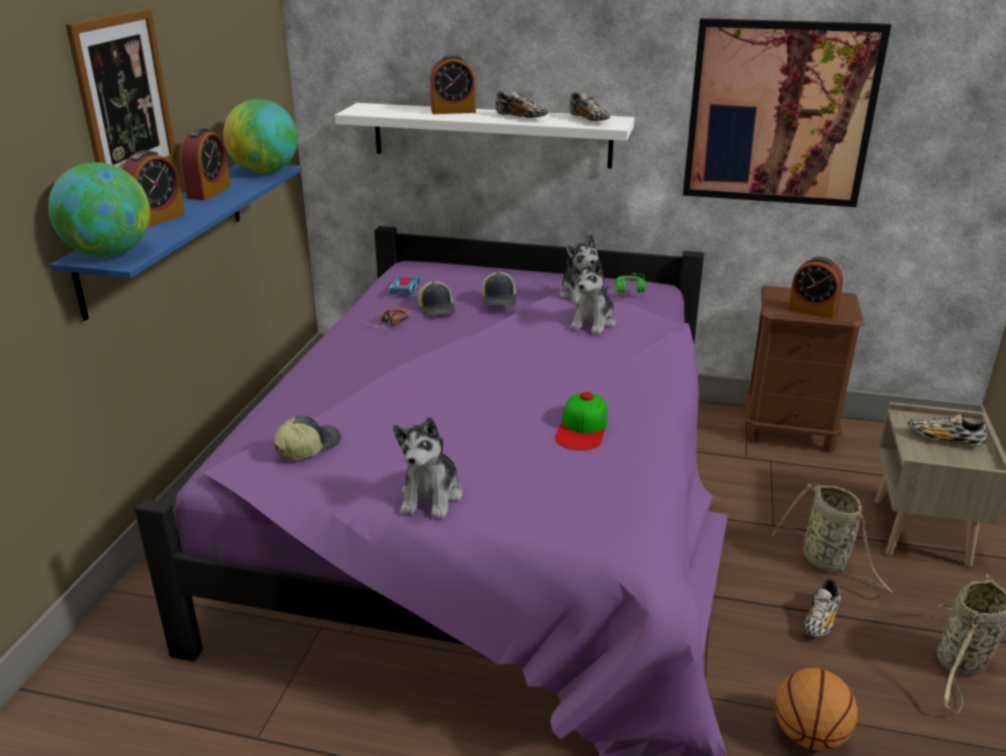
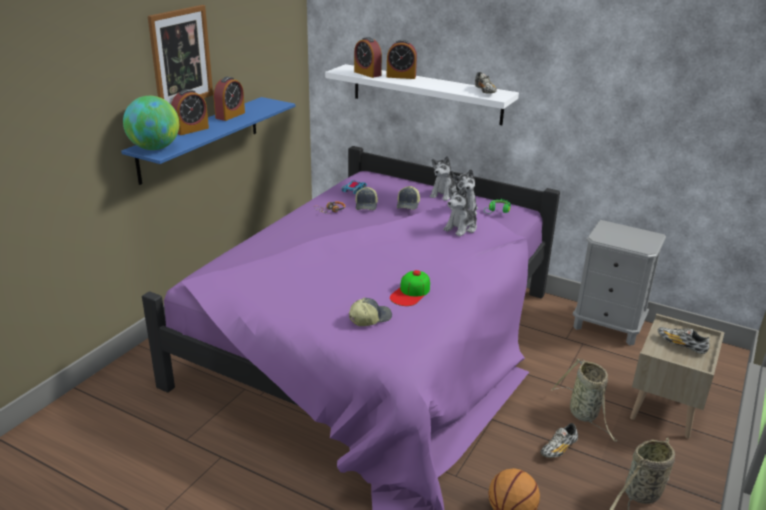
camera: 15 degrees right, 0 degrees up
(265, 172) = (271, 105): globe -> none
(307, 446) = (243, 276): cap -> cap (369, 318)
(431, 496) = (298, 316): plush toy -> plush toy (444, 194)
(521, 117) = (441, 85): shoe -> none
(779, 113) = (616, 100): picture -> none
(789, 431) = (608, 326): brown nightstand -> grey nightstand
(812, 310) = (623, 242): alarm clock -> alarm clock (367, 73)

